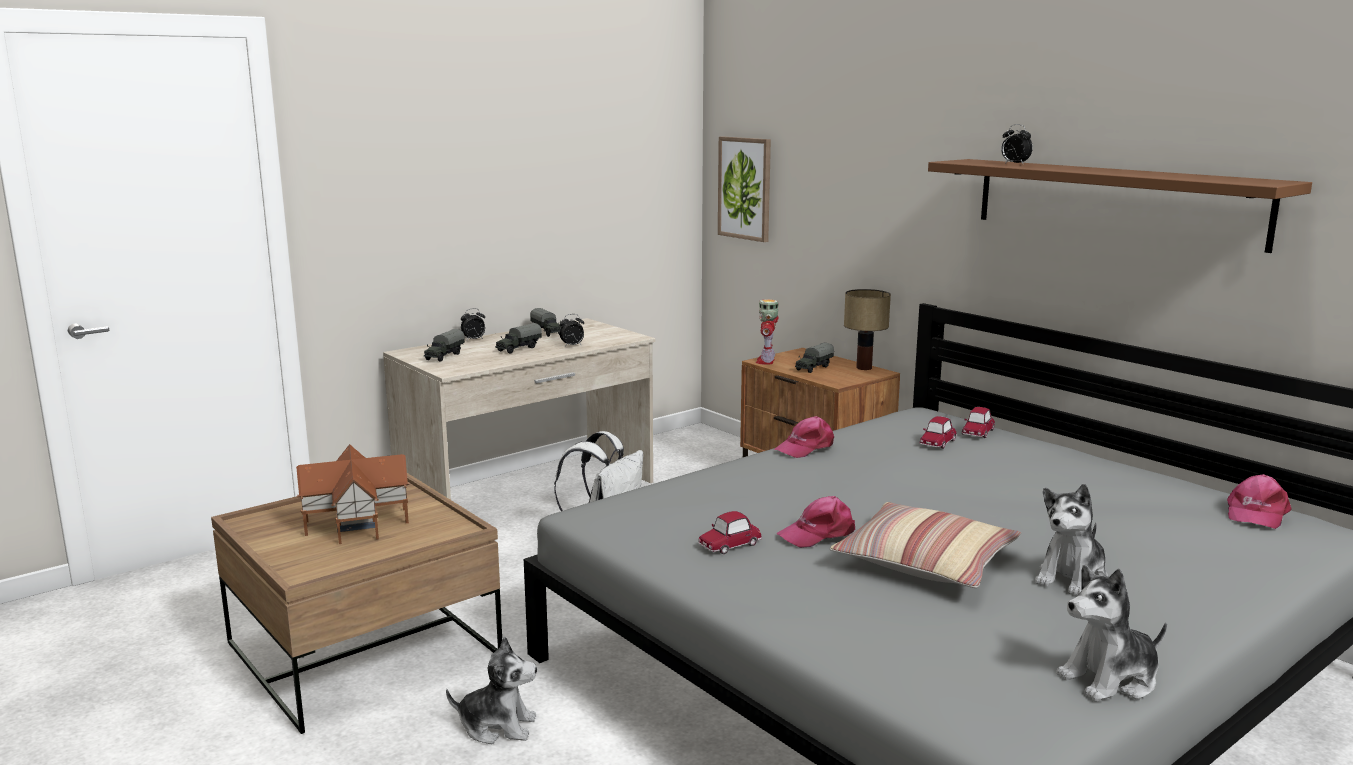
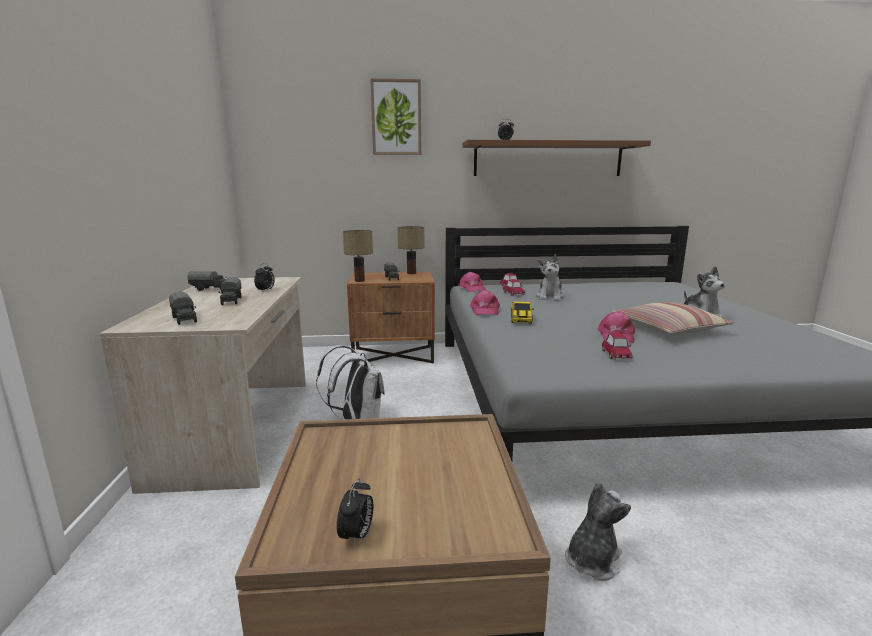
camera: 55 degrees left, 0 degrees up
(355, 523) = (390, 474): toy house -> none
(474, 340) = (166, 305): alarm clock -> alarm clock (357, 536)
(745, 188) = (280, 173): picture -> picture (396, 118)
(766, 361) = (360, 280): toy robot -> table lamp
(800, 473) = (521, 319): none -> toy car
(1110, 679) = (814, 335): plush toy -> plush toy (550, 297)
(1255, 513) = (649, 283): pink cap -> pink cap (472, 288)

